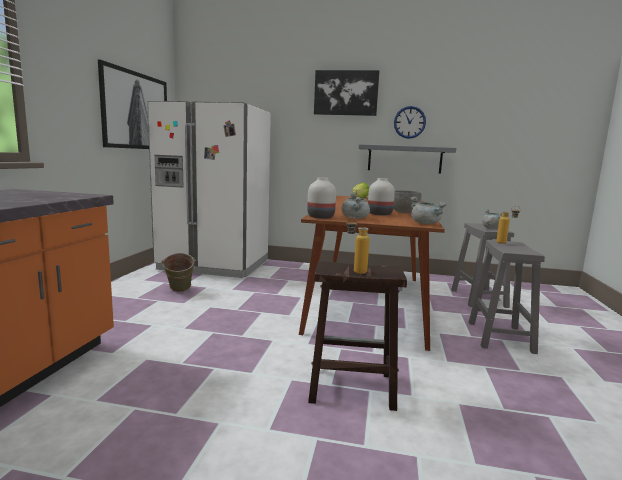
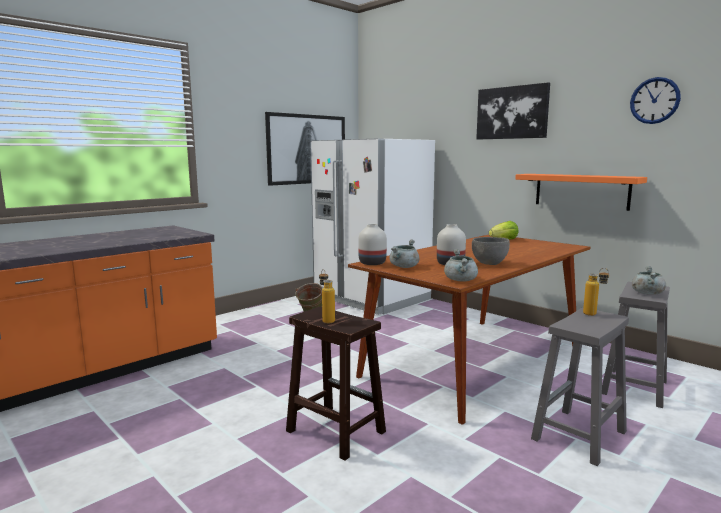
camera: 35 degrees right, 0 degrees up
(404, 159) = (581, 191): grey shelf -> orange shelf
(409, 122) = (587, 144): wall clock -> wall clock (654, 100)

